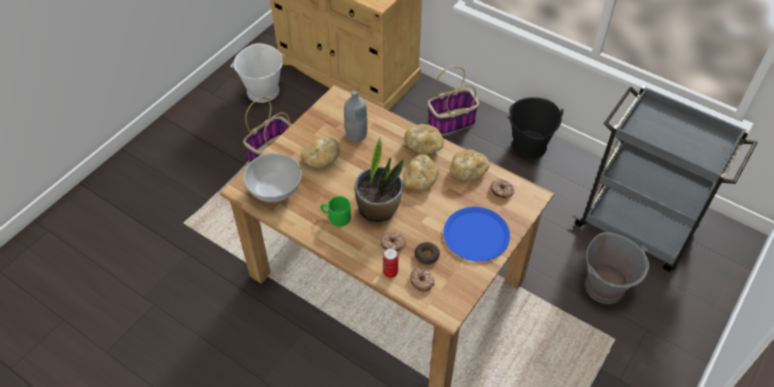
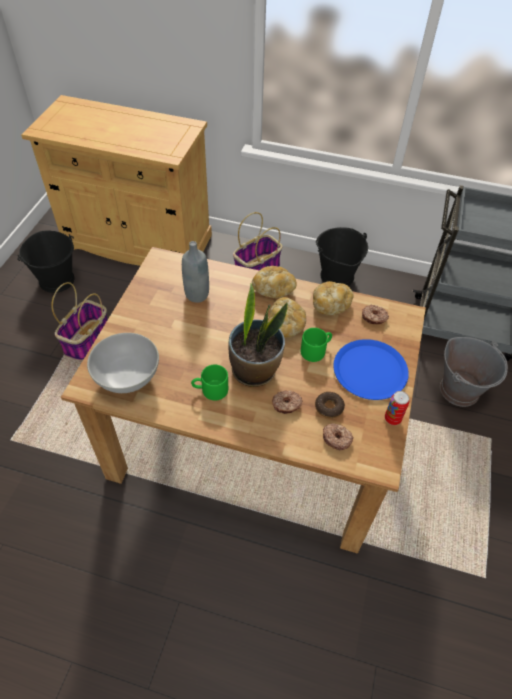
camera: 20 degrees left, 0 degrees up
(263, 91) = (57, 280): white bucket -> black bucket
(321, 159) = (168, 329): bread -> none
(390, 272) = (298, 438): can -> can (392, 419)
(437, 206) = (316, 350): none -> green mug

